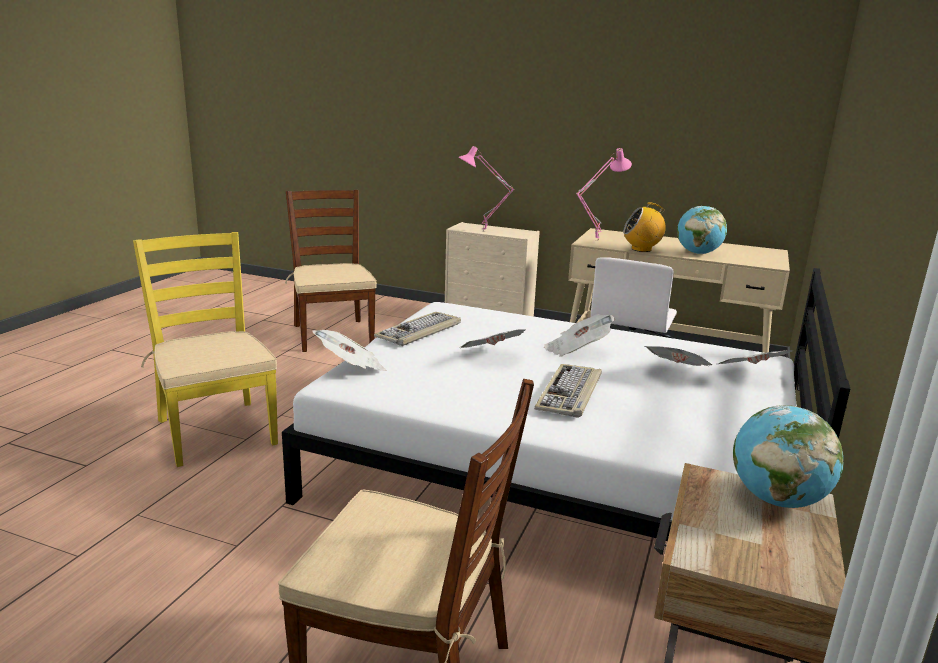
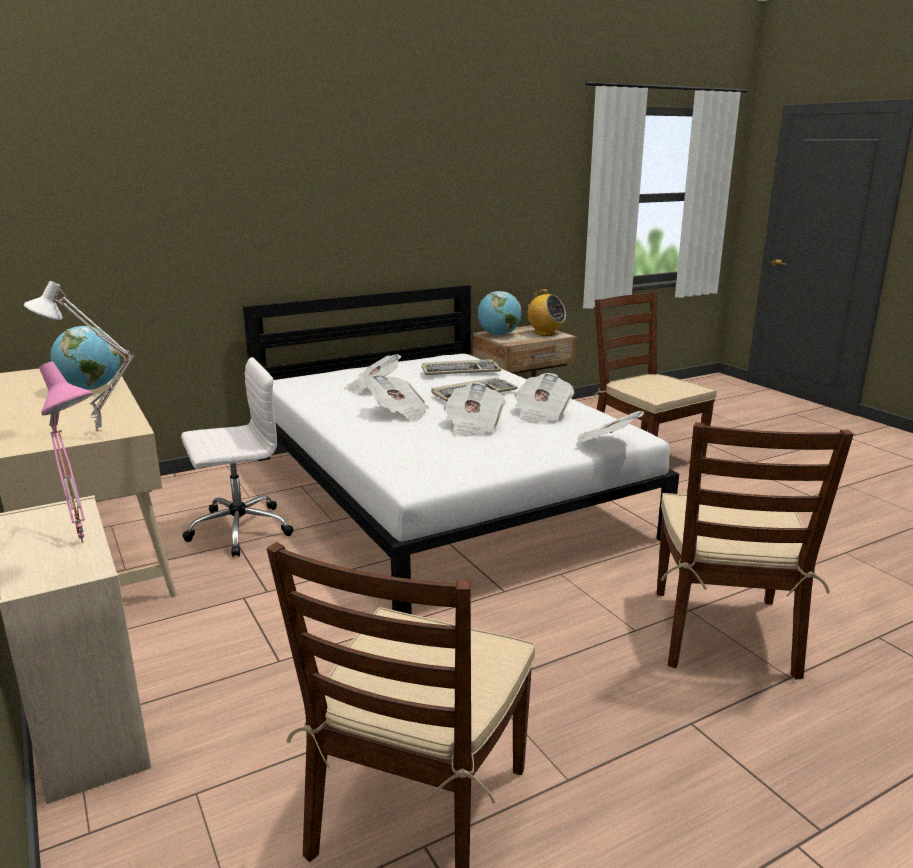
camera: 140 degrees left, 0 degrees up
(216, 431) = (723, 633): yellow chair -> brown chair
(419, 331) = (497, 459): keyboard -> keyboard (461, 371)
(596, 240) = (96, 432): pink table lamp -> white table lamp
(641, 249) = (117, 406): radio -> radio (545, 333)
(750, 374) = (330, 378): newspaper -> newspaper (541, 414)

